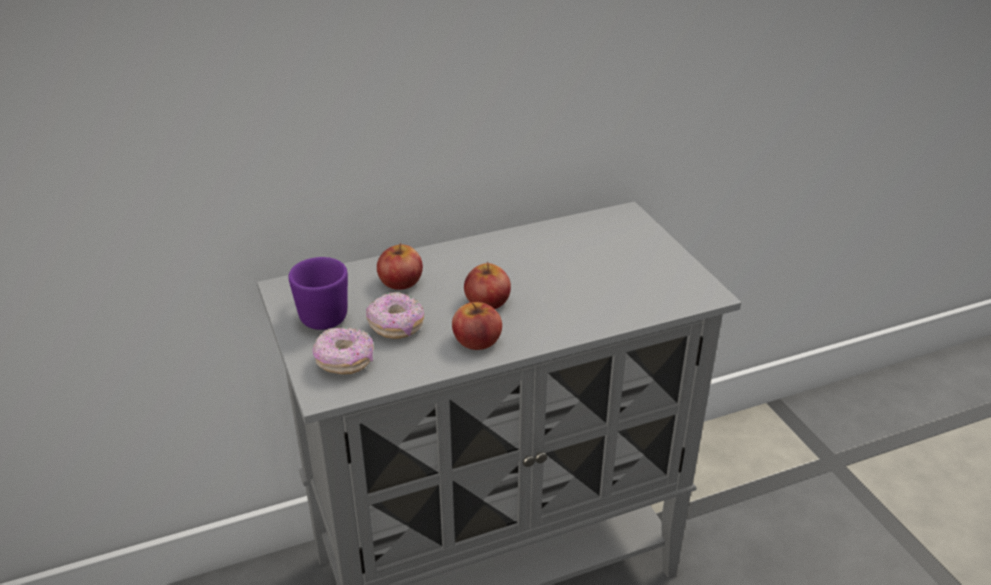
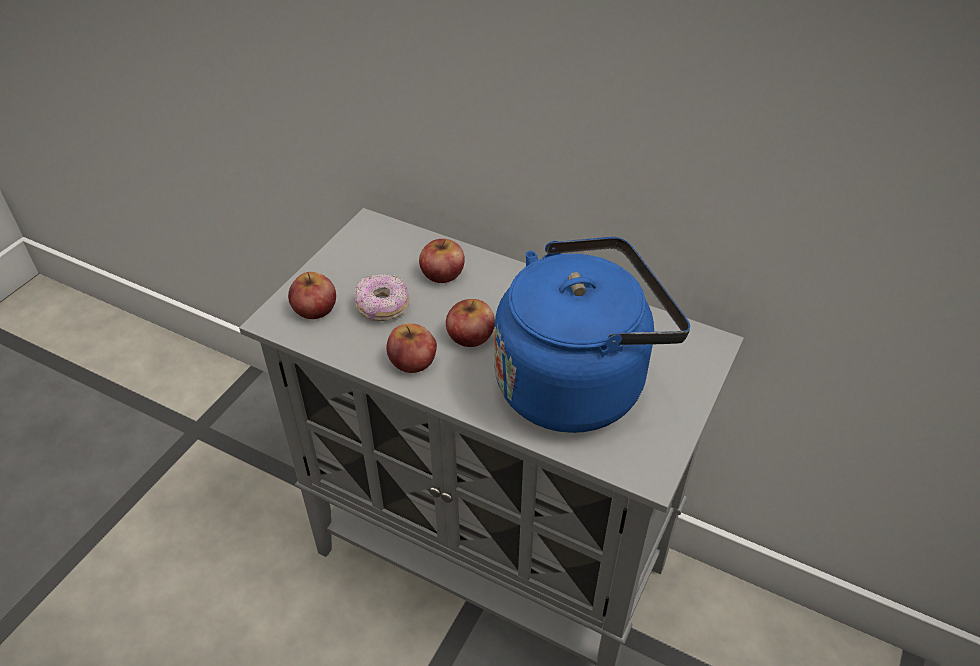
camera: 50 degrees right, 10 degrees up
(320, 313) = (357, 260): purple mug -> none
(344, 362) = (314, 308): donut -> apple
(594, 279) = (577, 382): none -> blue kettle

